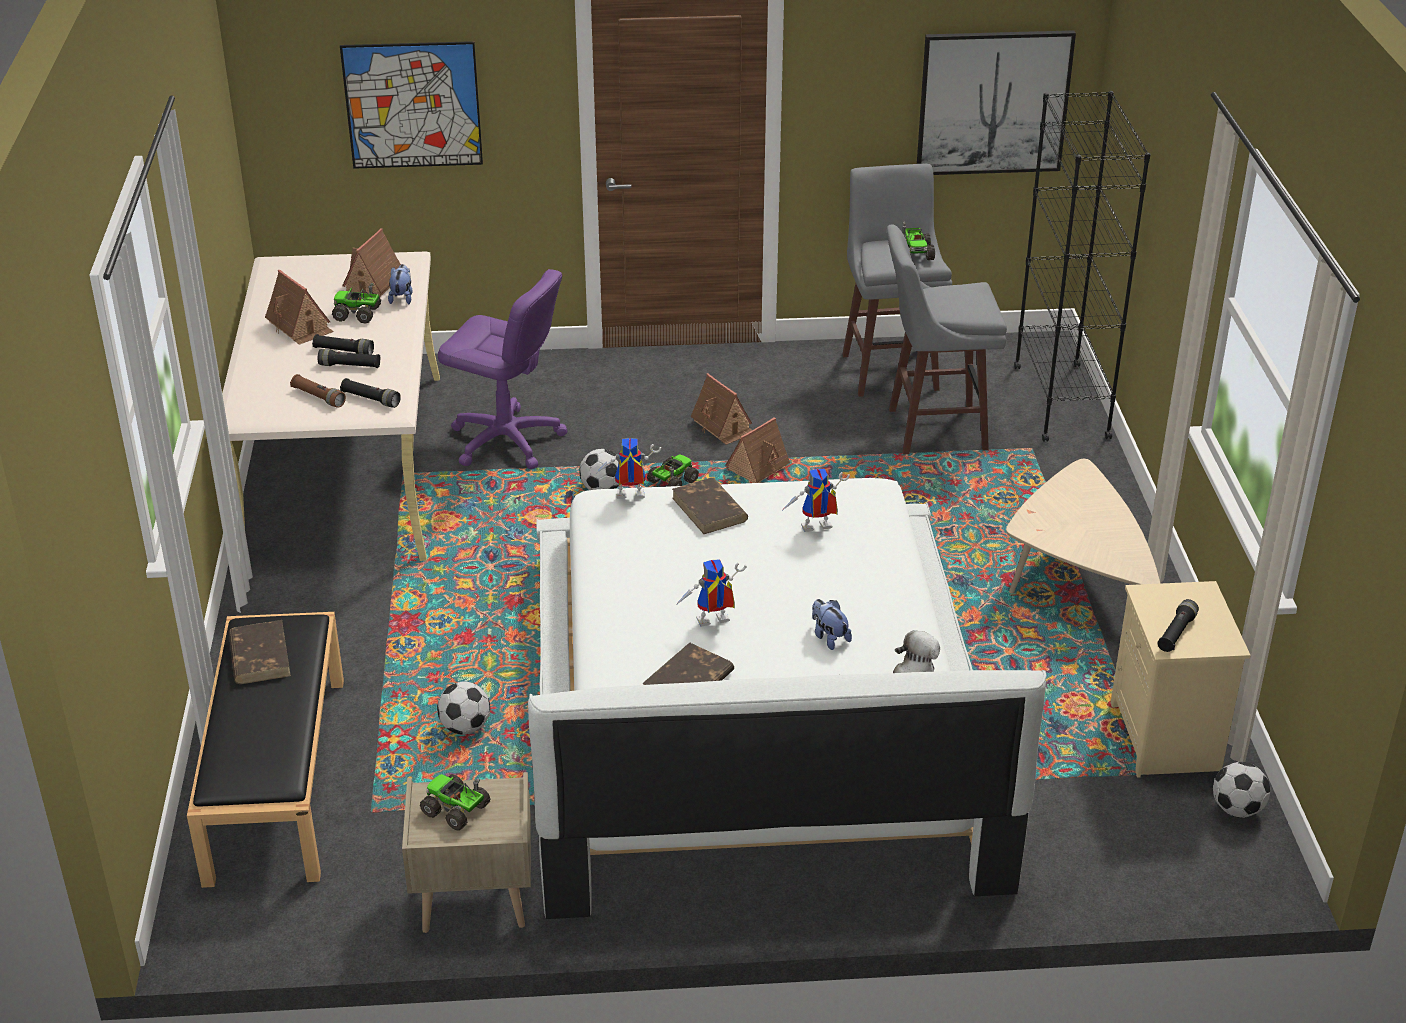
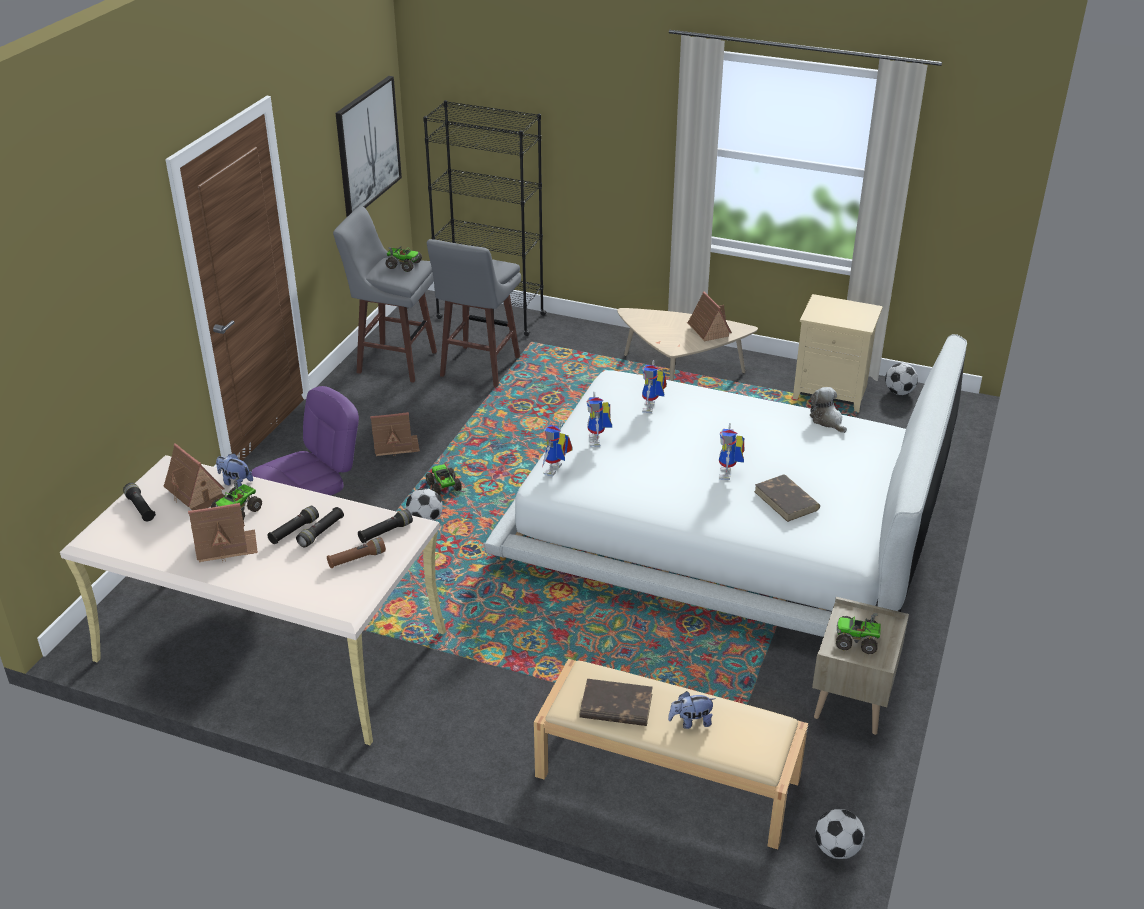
camera: 65 degrees left, 0 degrees up
(276, 776) = (665, 777): black bench -> beige bench
(412, 105) = (96, 339): picture -> none
(456, 810) = (857, 641): toy truck -> toy truck turned 45 degrees clockwise
(465, 727) = (665, 660): football -> football (837, 849)
(710, 510) = (598, 441): brown book -> toy robot
(760, 467) = (459, 445): toy house -> toy house (708, 330)
(829, 637) = (770, 435): plush toy -> plush toy (691, 722)
(1176, 633) = (853, 319): black flashlight -> black flashlight (140, 508)

